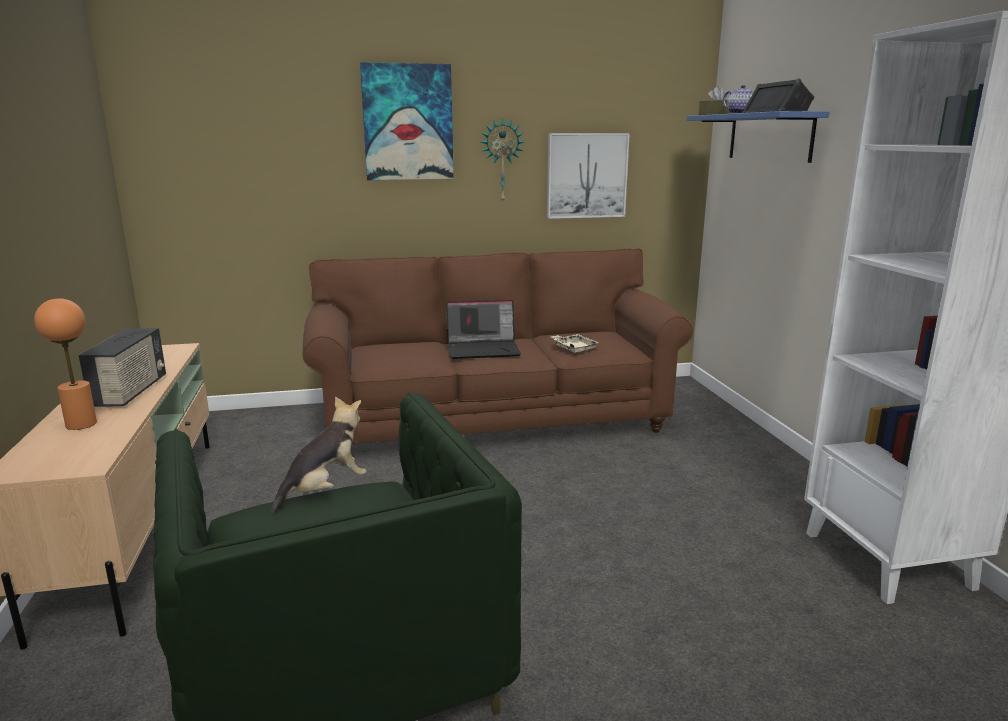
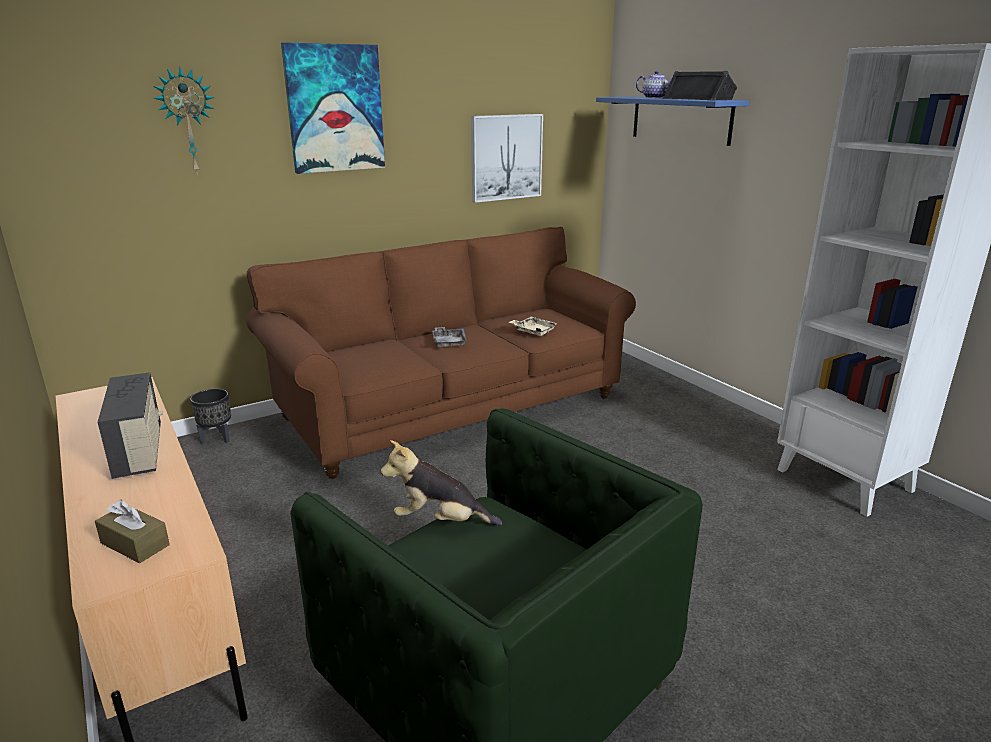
camera: 20 degrees left, 5 degrees up
(82, 424) = (124, 501): orange table lamp -> none
(275, 414) = (217, 438): none -> black planter
(325, 490) = (440, 521): plush toy -> plush toy turned 105 degrees counterclockwise
(484, 349) = (449, 342): laptop -> grey tray
(502, 161) = (429, 146): wall clock -> wall clock (187, 122)
(716, 115) = (624, 97): brown tissue box -> brown tissue box (135, 544)

